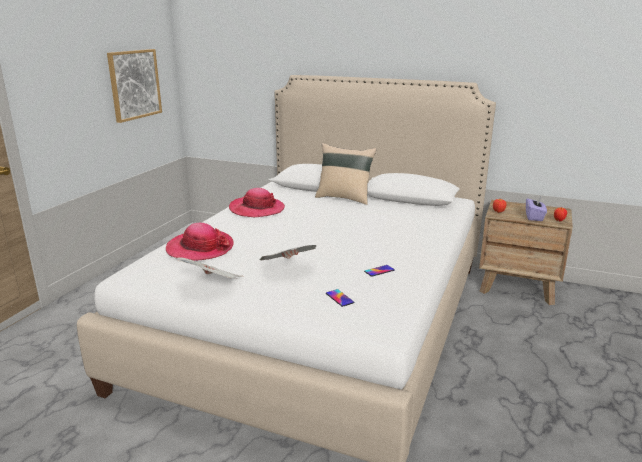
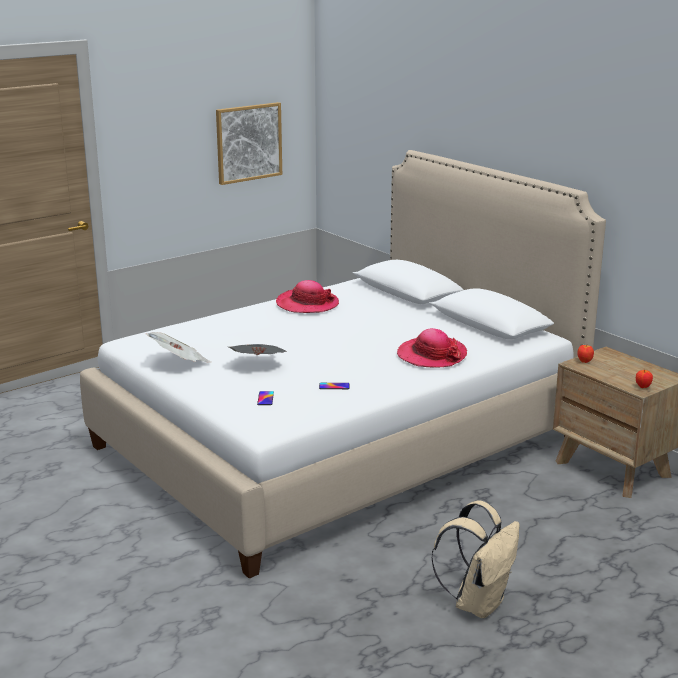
camera: 30 degrees right, 0 degrees up
(200, 248) = (205, 331): hat -> hat (431, 355)
(344, 198) = (416, 309): beige pillow -> none
(534, 217) = (618, 377): purple tissue box -> none
(587, 431) = (478, 603): none -> beige backpack

